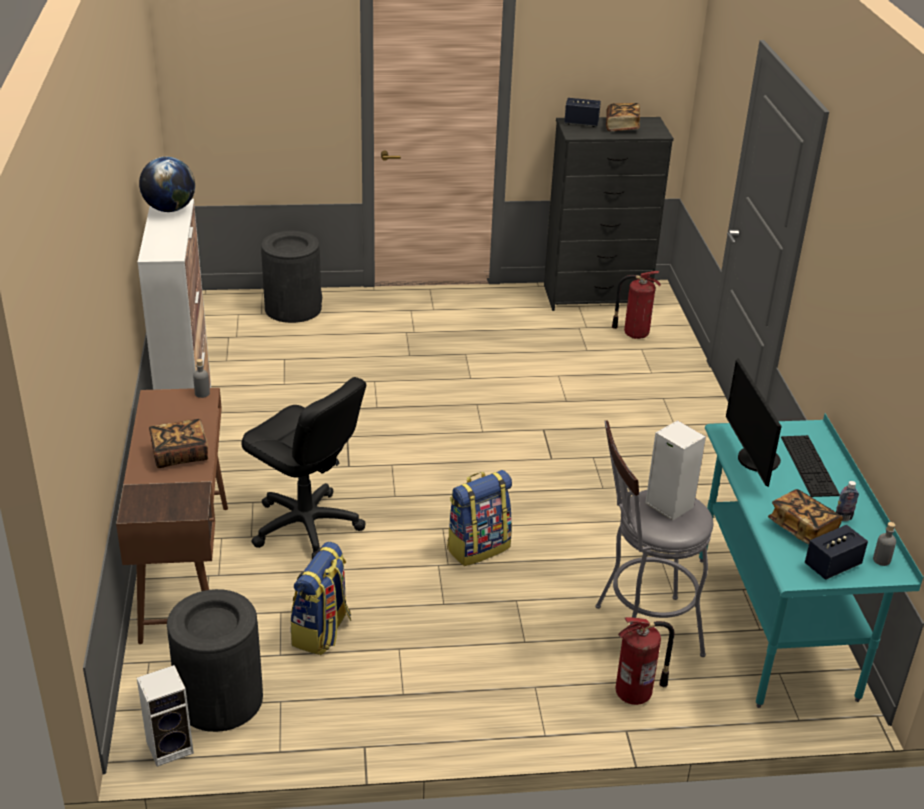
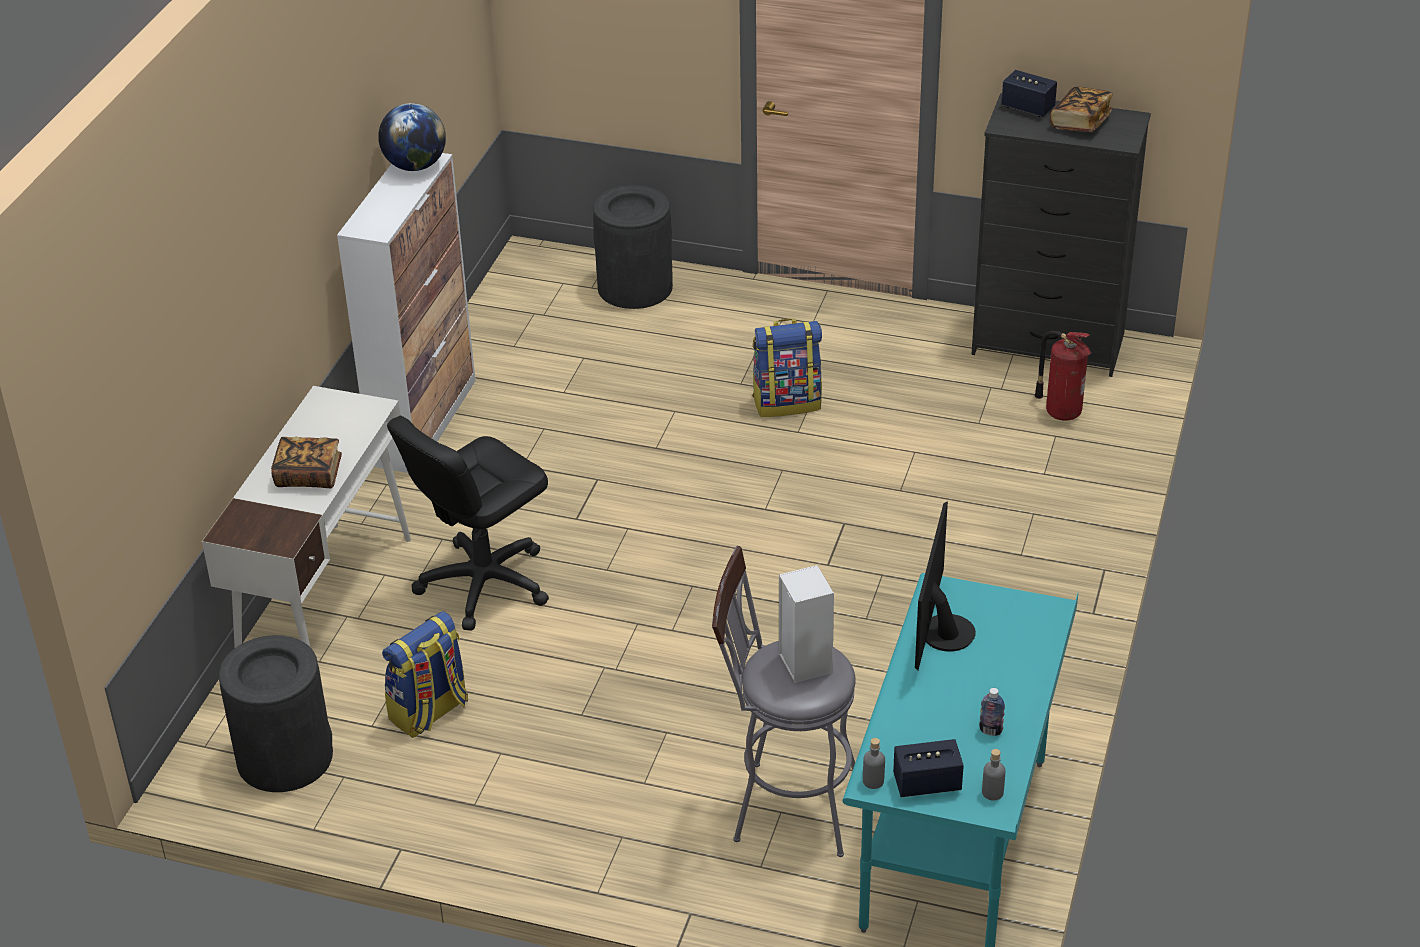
camera: 25 degrees right, 5 degrees up
(171, 746) = (211, 793): speaker -> none
(185, 570) = (326, 603): brown desk -> white desk
(202, 393) = (375, 404): grey bottle -> grey bottle (873, 781)
(306, 526) = (484, 583): black office chair -> black office chair turned 75 degrees clockwise
(478, 547) = (664, 657): backpack -> backpack (787, 402)
(636, 694) = (730, 876): fire extinguisher -> none
(802, 528) = (929, 730): book -> none
(809, 465) = (1005, 656): keyboard -> none

